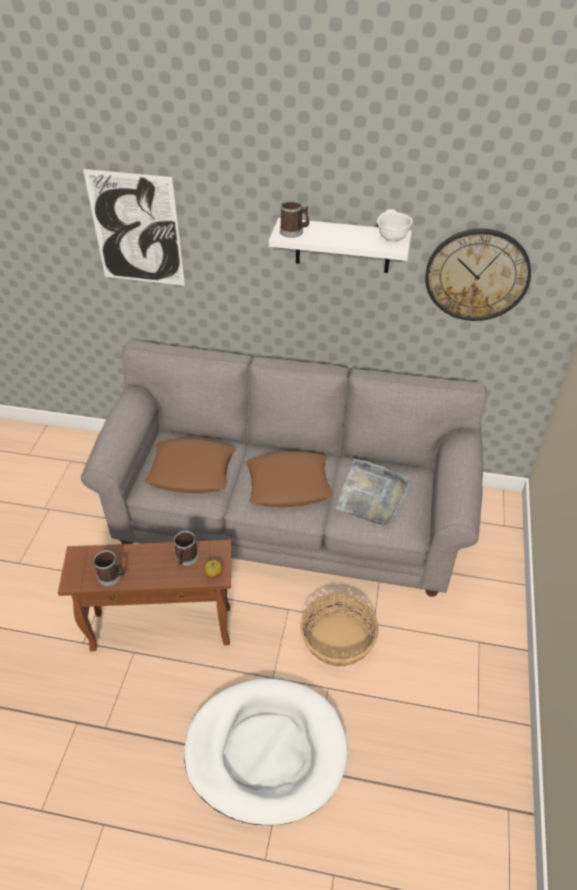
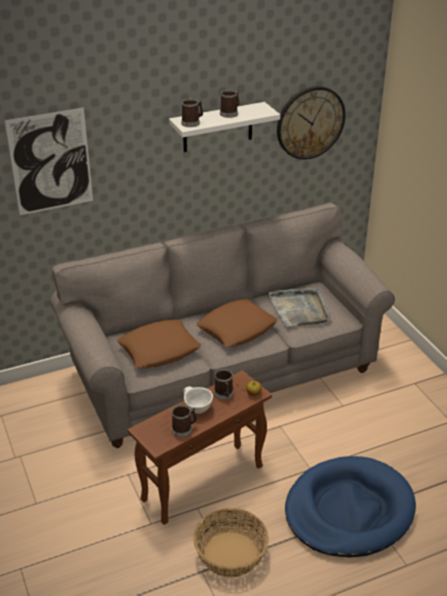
camera: 35 degrees left, 10 degrees down
(266, 751) = (348, 510): white dog bed -> blue dog bed
(338, 640) = (331, 426): basket -> basket (231, 554)
(351, 233) = (230, 113): none -> mug
(391, 238) = (259, 108): white bowl -> white bowl (197, 409)

